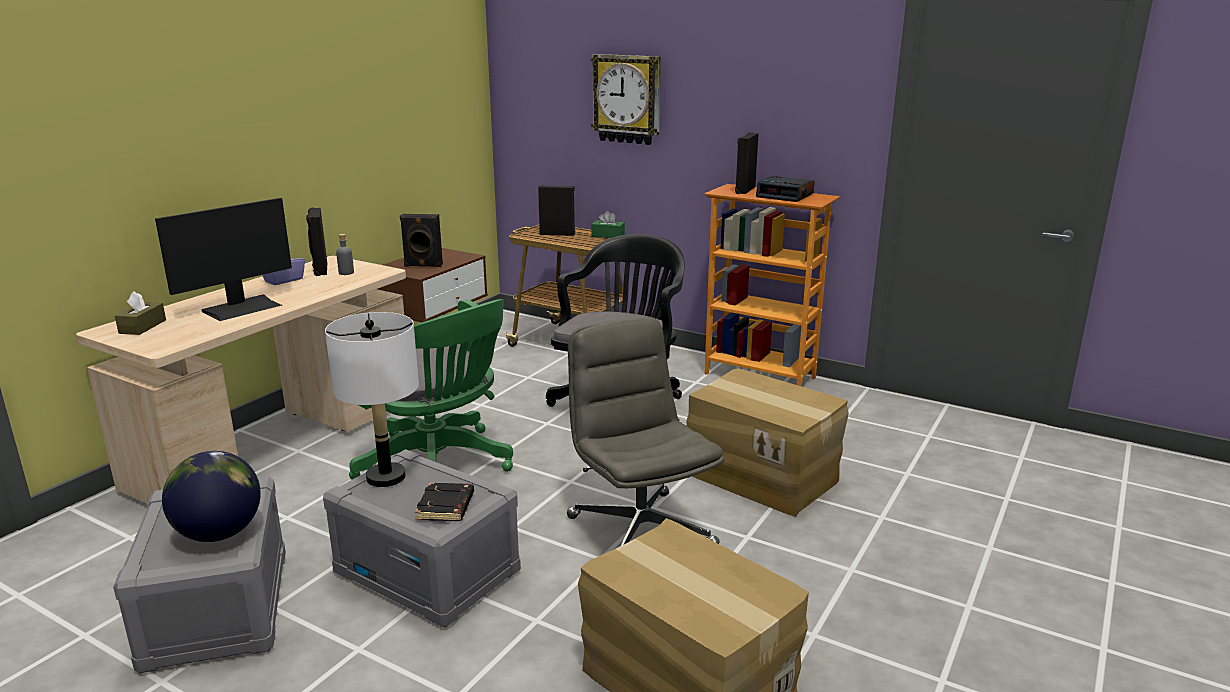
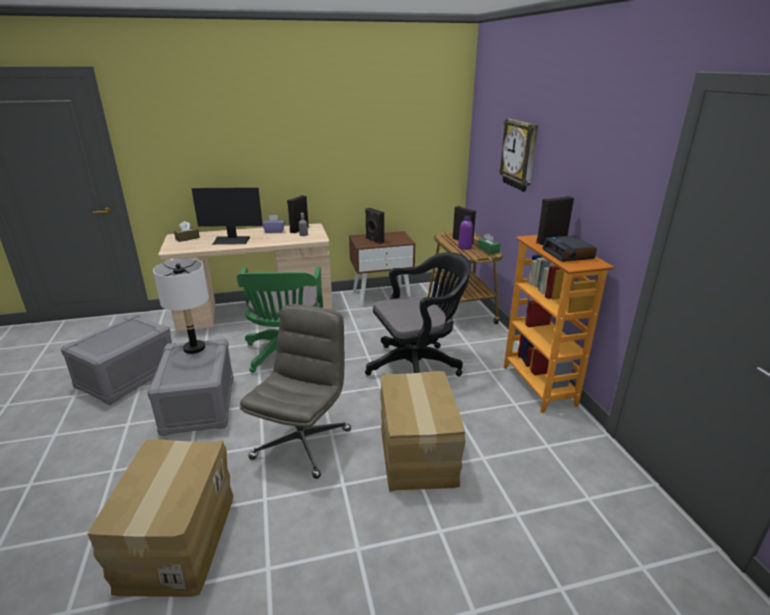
camera: 45 degrees right, 5 degrees up
(219, 533) = (113, 343): globe -> none
(446, 507) = (182, 376): black book -> none
(575, 239) = (464, 247): none -> purple bottle

